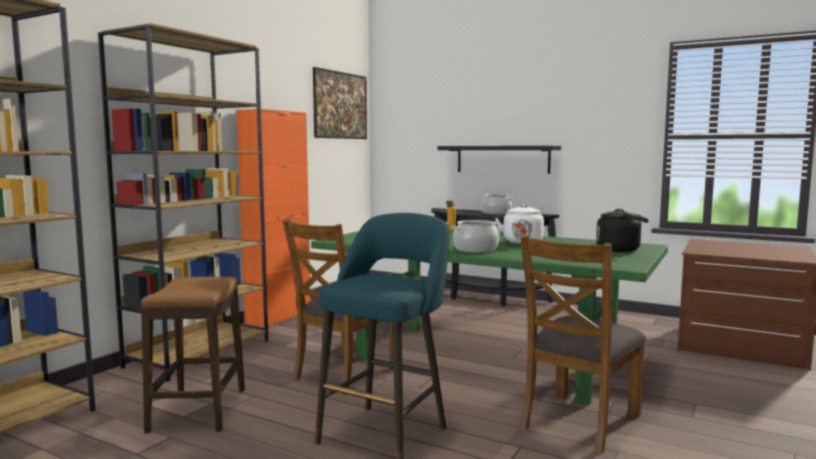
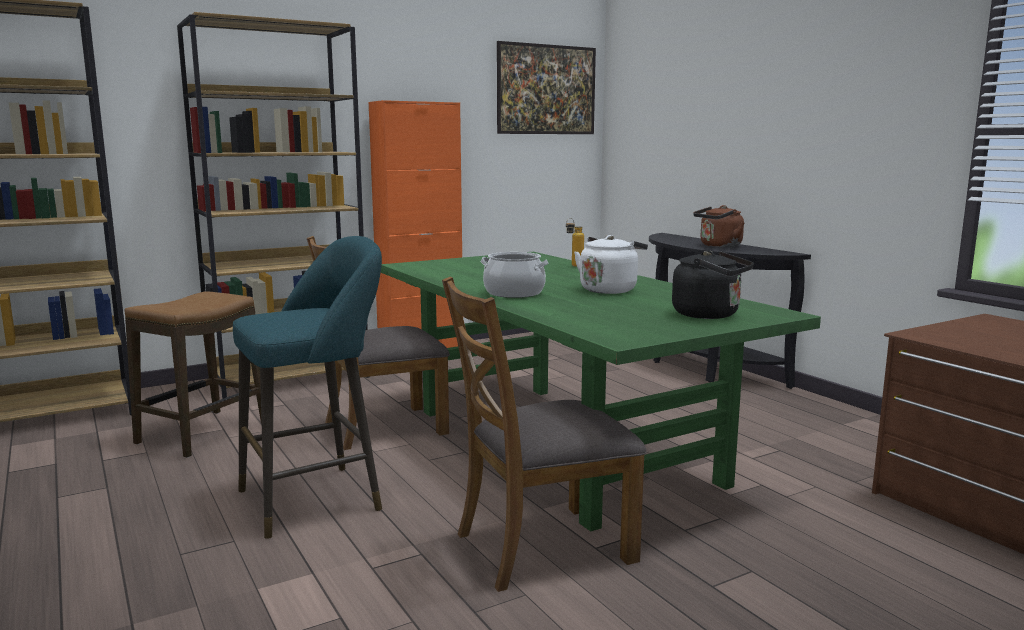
camera: 30 degrees right, 5 degrees up
(496, 213) = (719, 246): cooking pot -> brown kettle
(502, 159) = (745, 165): black shelf -> none

